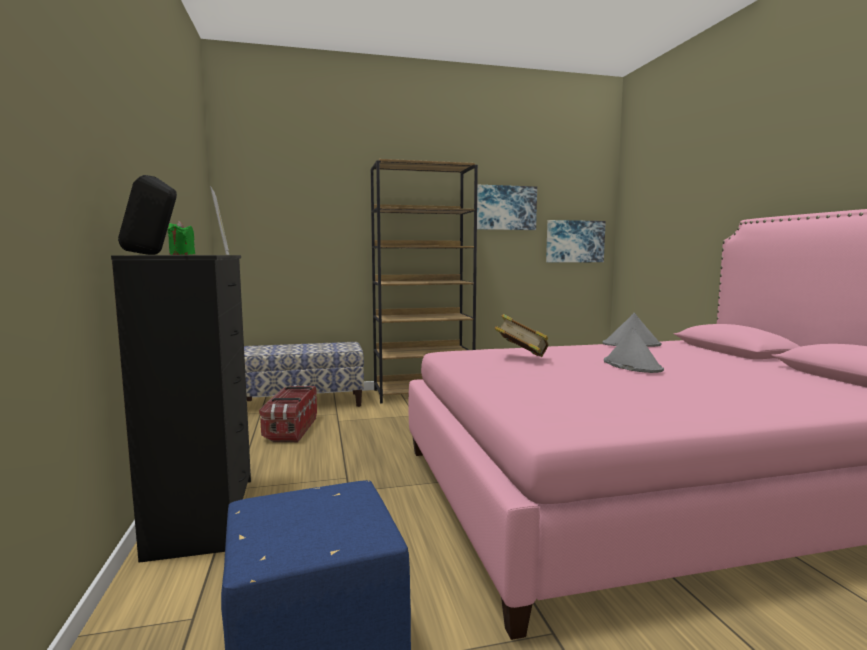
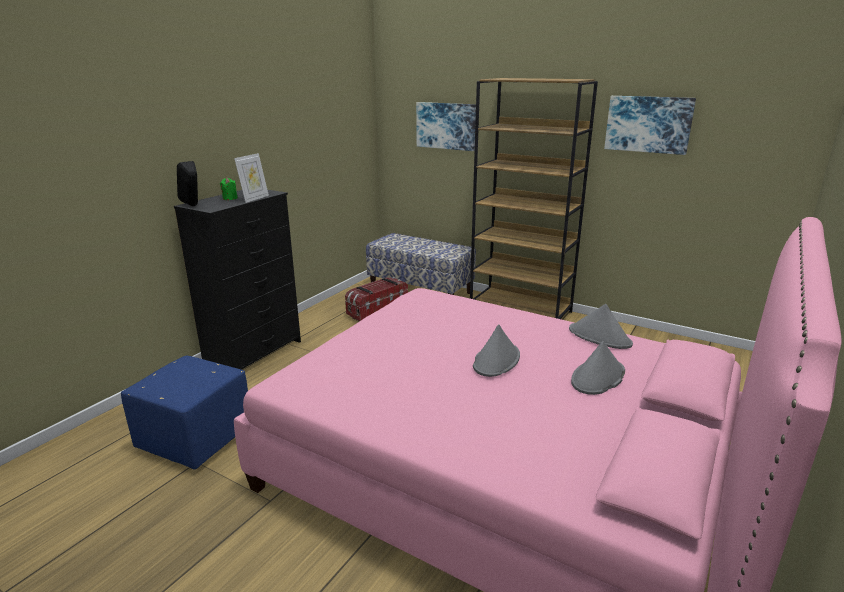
camera: 45 degrees right, 15 degrees up
(521, 358) = (440, 319): book -> none
(574, 241) = (748, 173): picture -> picture (446, 126)
(697, 358) = (597, 377): none -> grey hat

